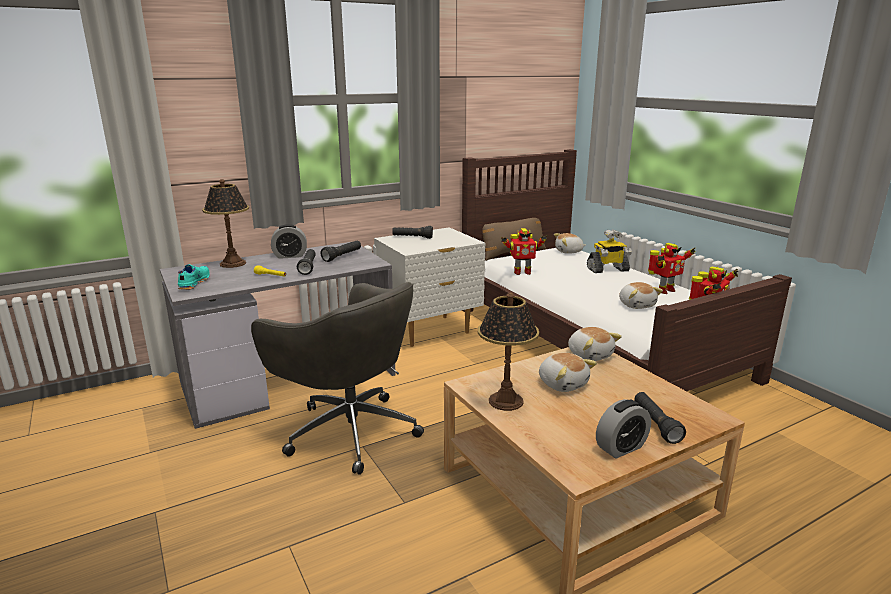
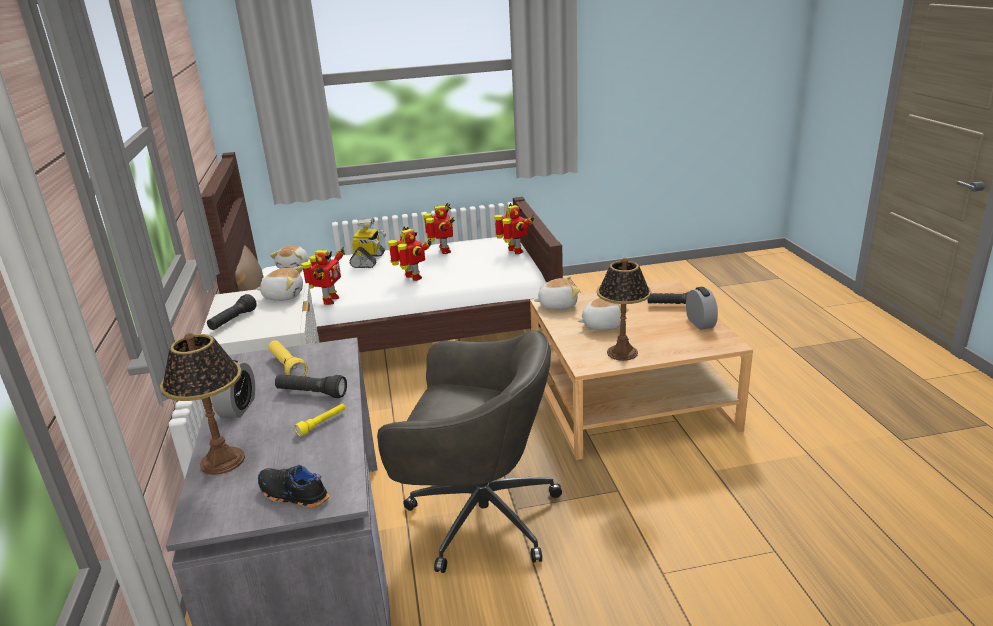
camera: 70 degrees left, 5 degrees up
(193, 283) = (292, 495): turquoise shoe -> black shoe
(342, 256) = (287, 367): black flashlight -> yellow flashlight
(349, 430) = (478, 516): grey office chair -> grey office chair turned 45 degrees clockwise
(591, 290) = (412, 278): none -> toy robot
(637, 305) = (464, 268): plush toy -> plush toy (283, 296)

